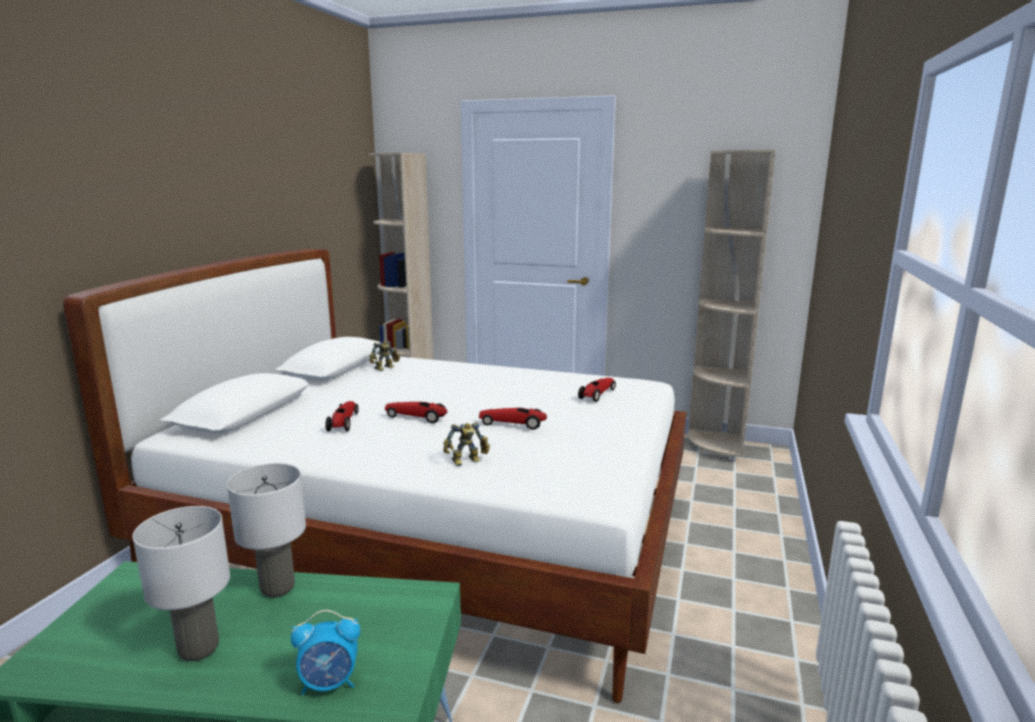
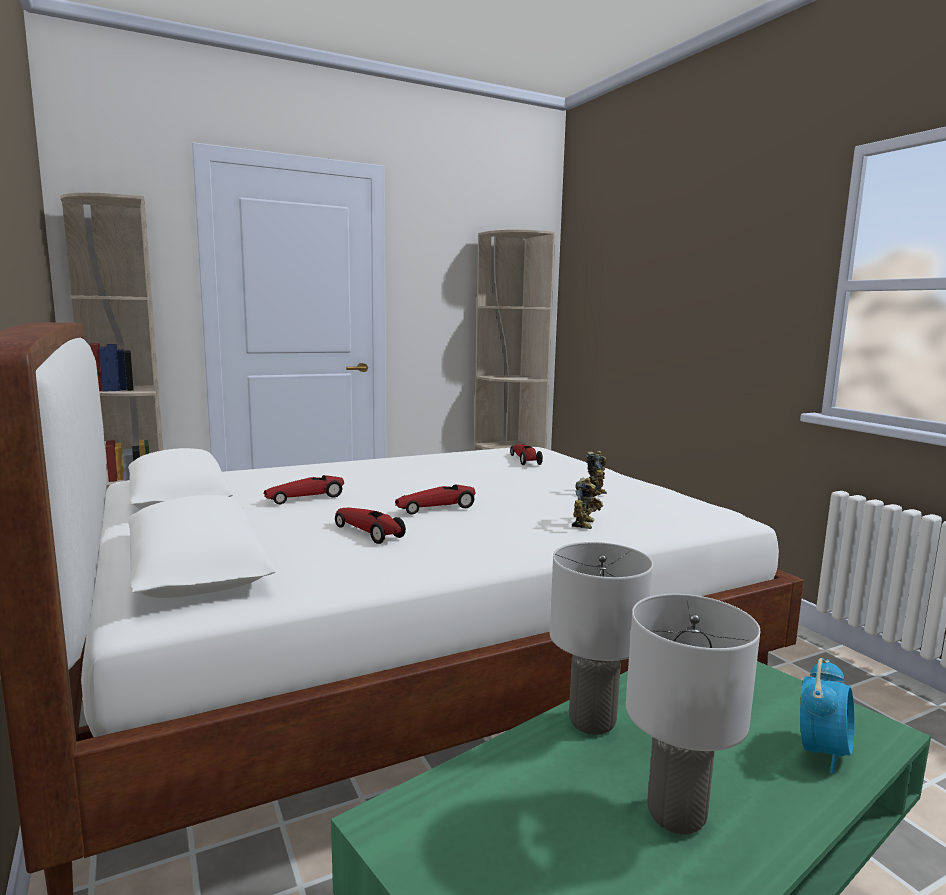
camera: 45 degrees left, 5 degrees down
(385, 368) = (256, 481): toy robot -> toy robot (597, 490)
(513, 424) = (537, 490): toy car -> toy car (305, 498)

